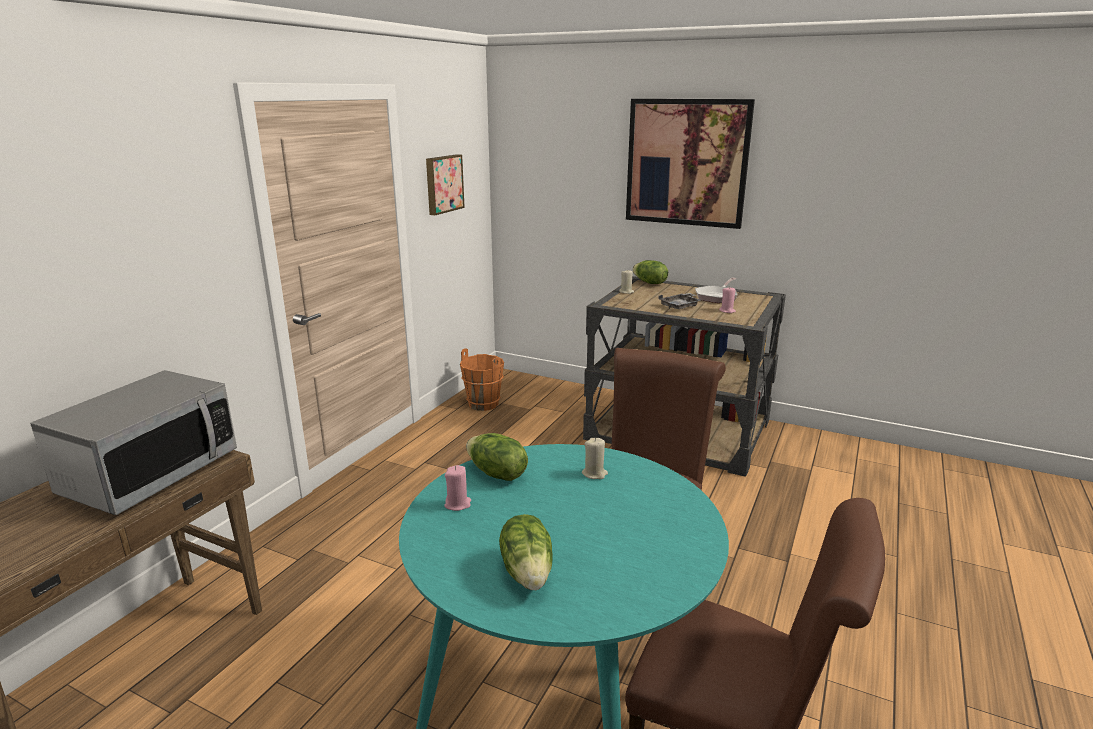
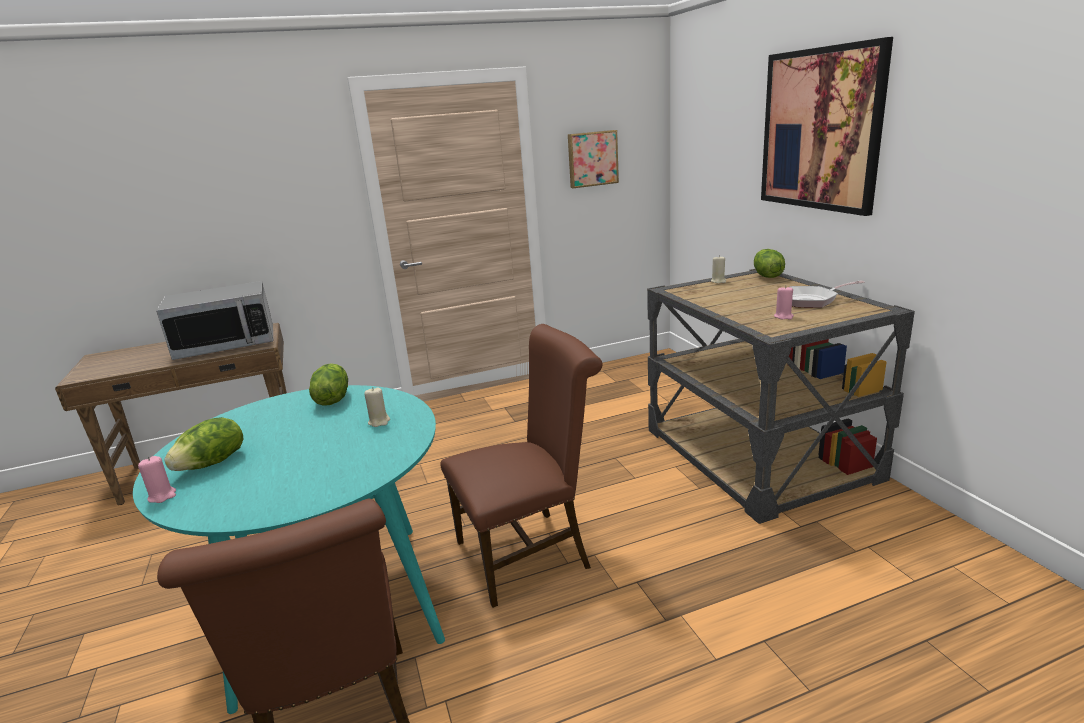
camera: 45 degrees right, 0 degrees up
(458, 504) = (276, 409): pink candle -> pink candle (162, 496)
(483, 404) = (612, 376): orange bucket -> none
(680, 306) = (741, 303): grey tray -> none

